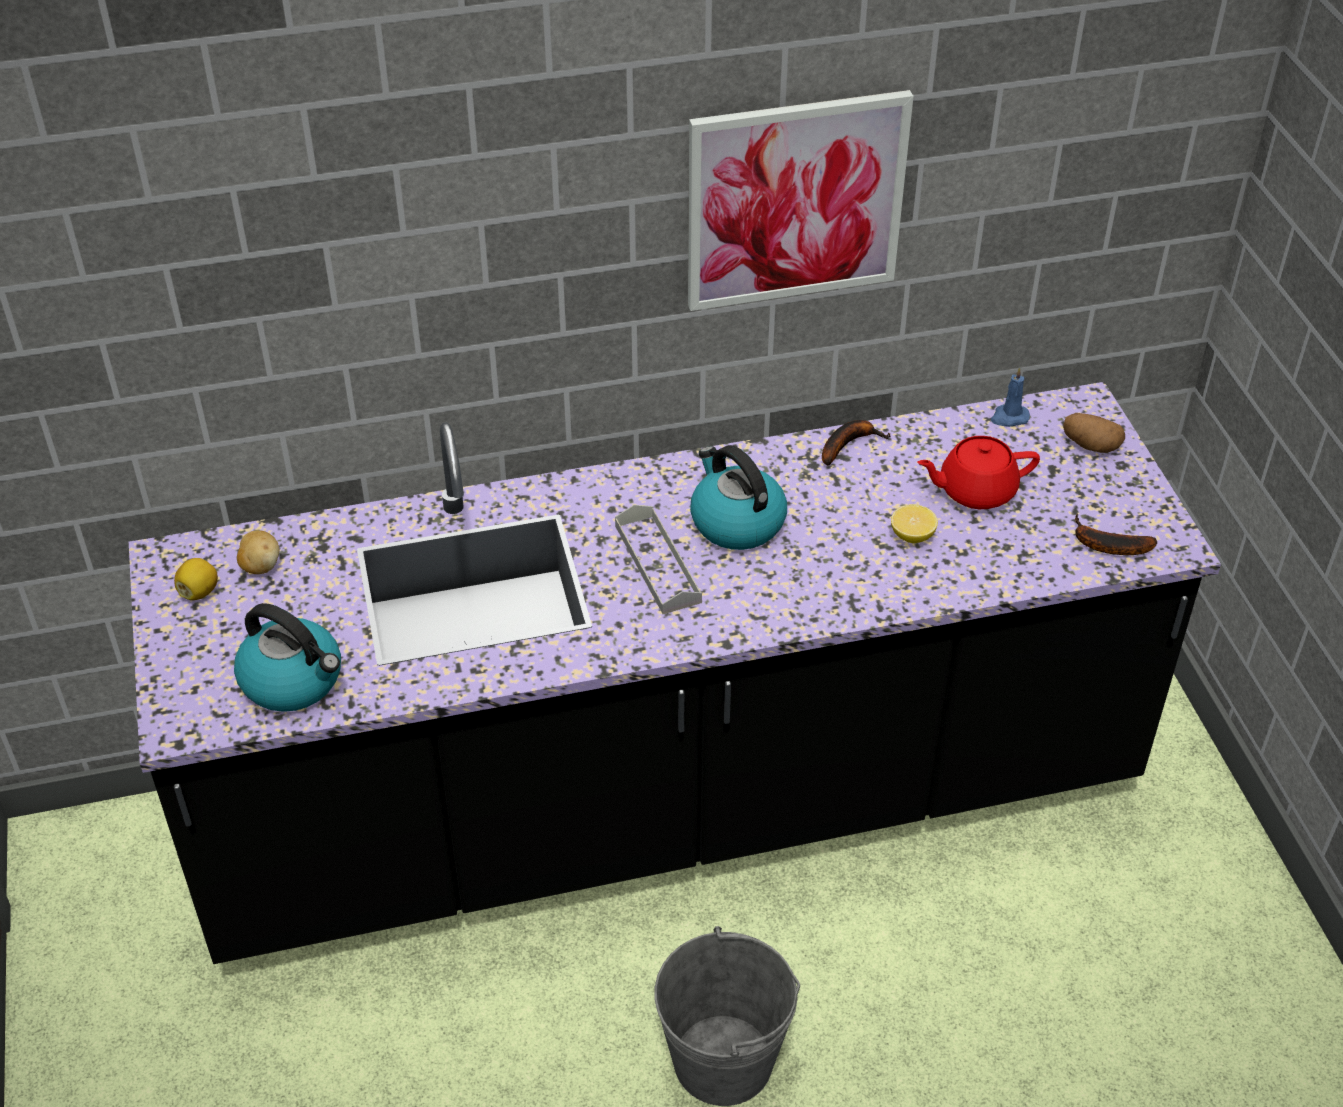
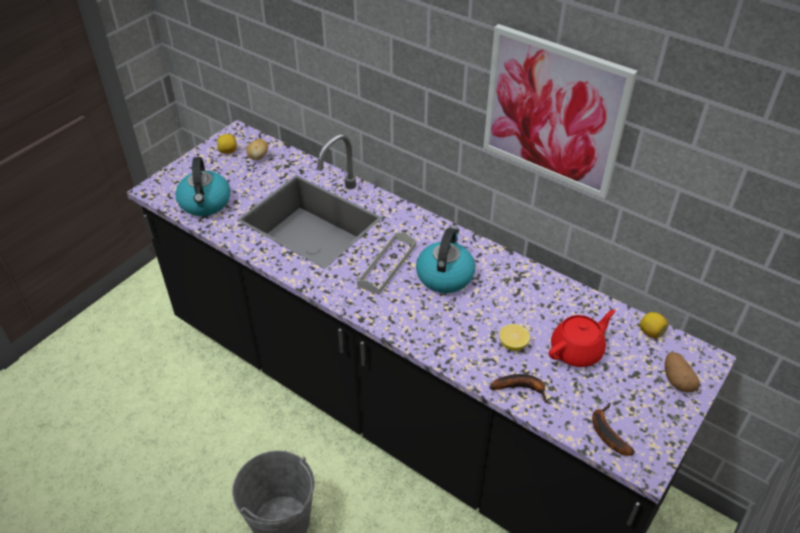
camera: 50 degrees right, 0 degrees up
(848, 444) = (548, 283): banana -> banana (521, 388)
(975, 490) = (577, 350): red teapot -> red teapot turned 105 degrees clockwise
(1009, 417) = (651, 332): blue candle -> lemon

